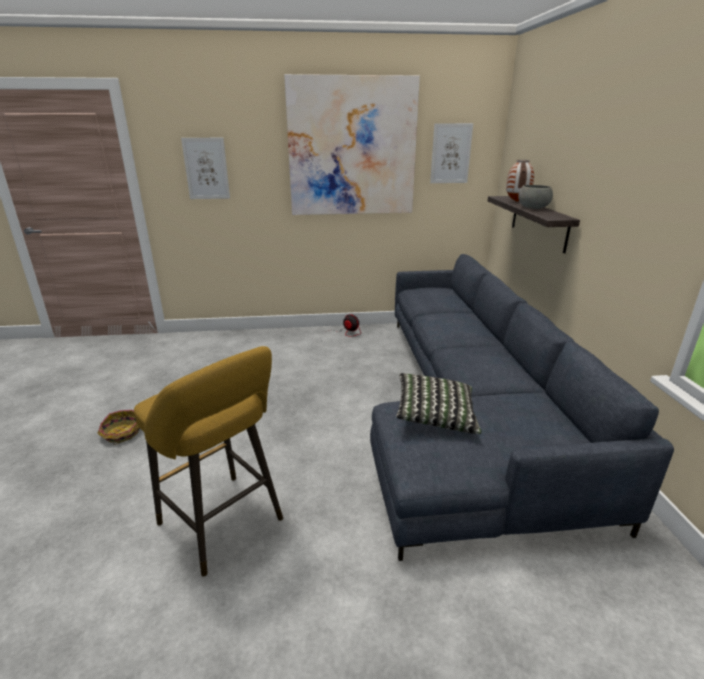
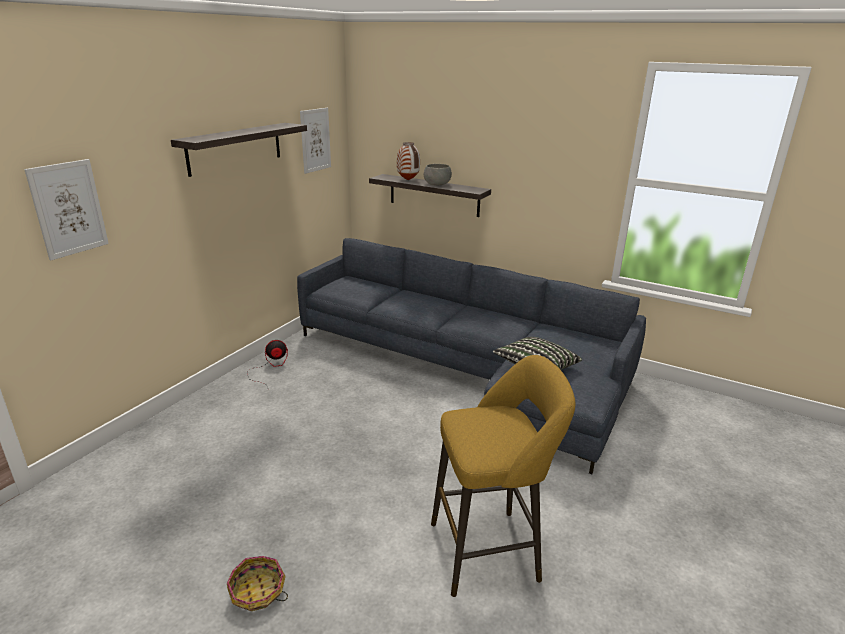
camera: 55 degrees left, 0 degrees up
(352, 148) = (235, 148): picture -> shelf

